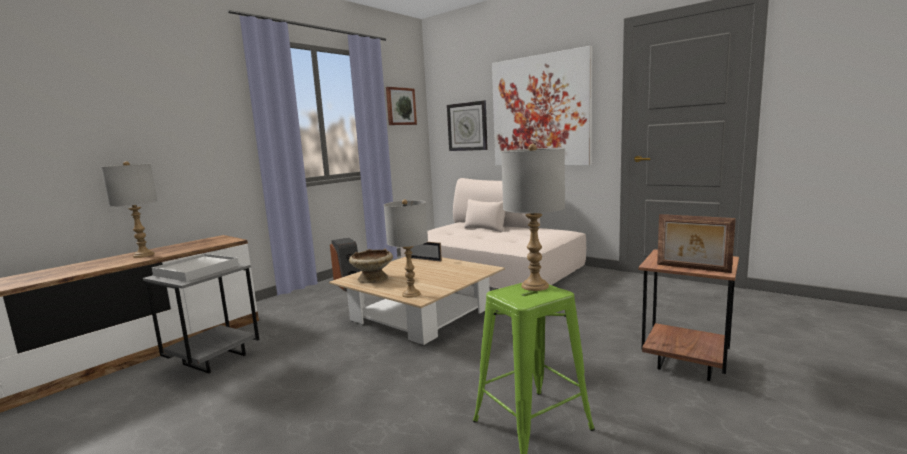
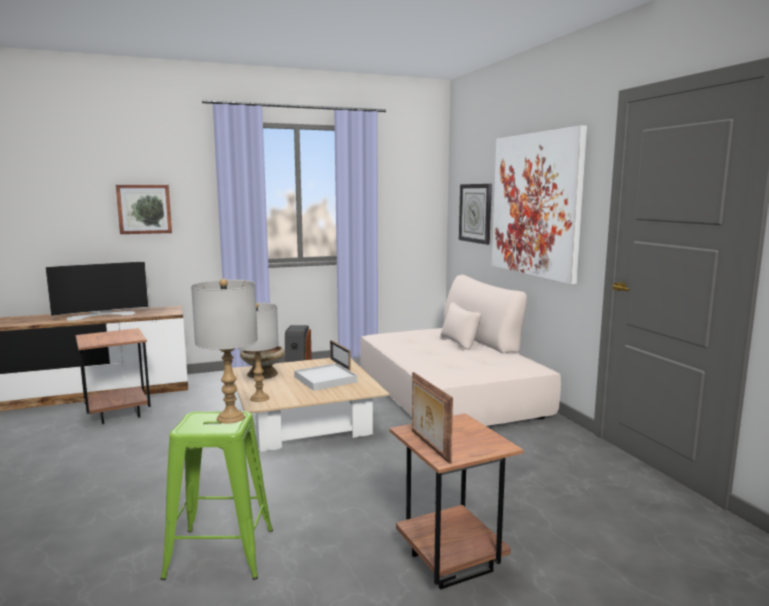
camera: 30 degrees right, 0 degrees up
(144, 255) = (102, 315): grey table lamp -> television
(196, 270) = (109, 336): white tray -> white tray (325, 379)
(213, 360) = (118, 414): grey side table -> brown side table
(400, 106) = (406, 184): picture -> picture (144, 209)

